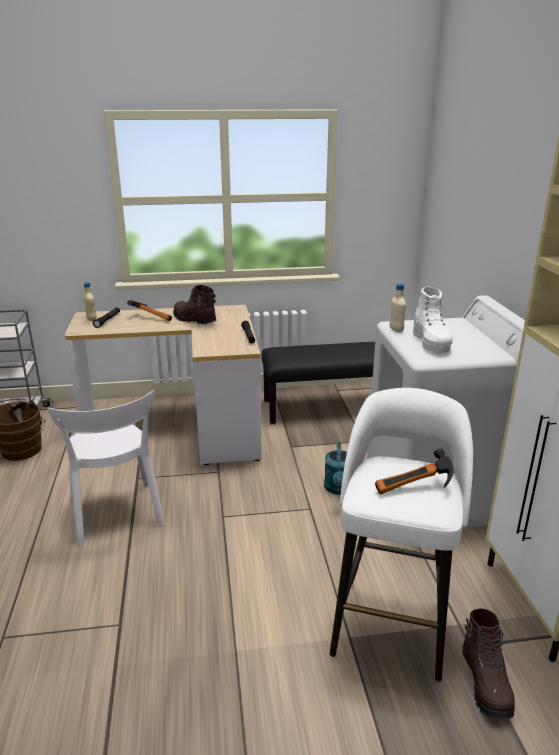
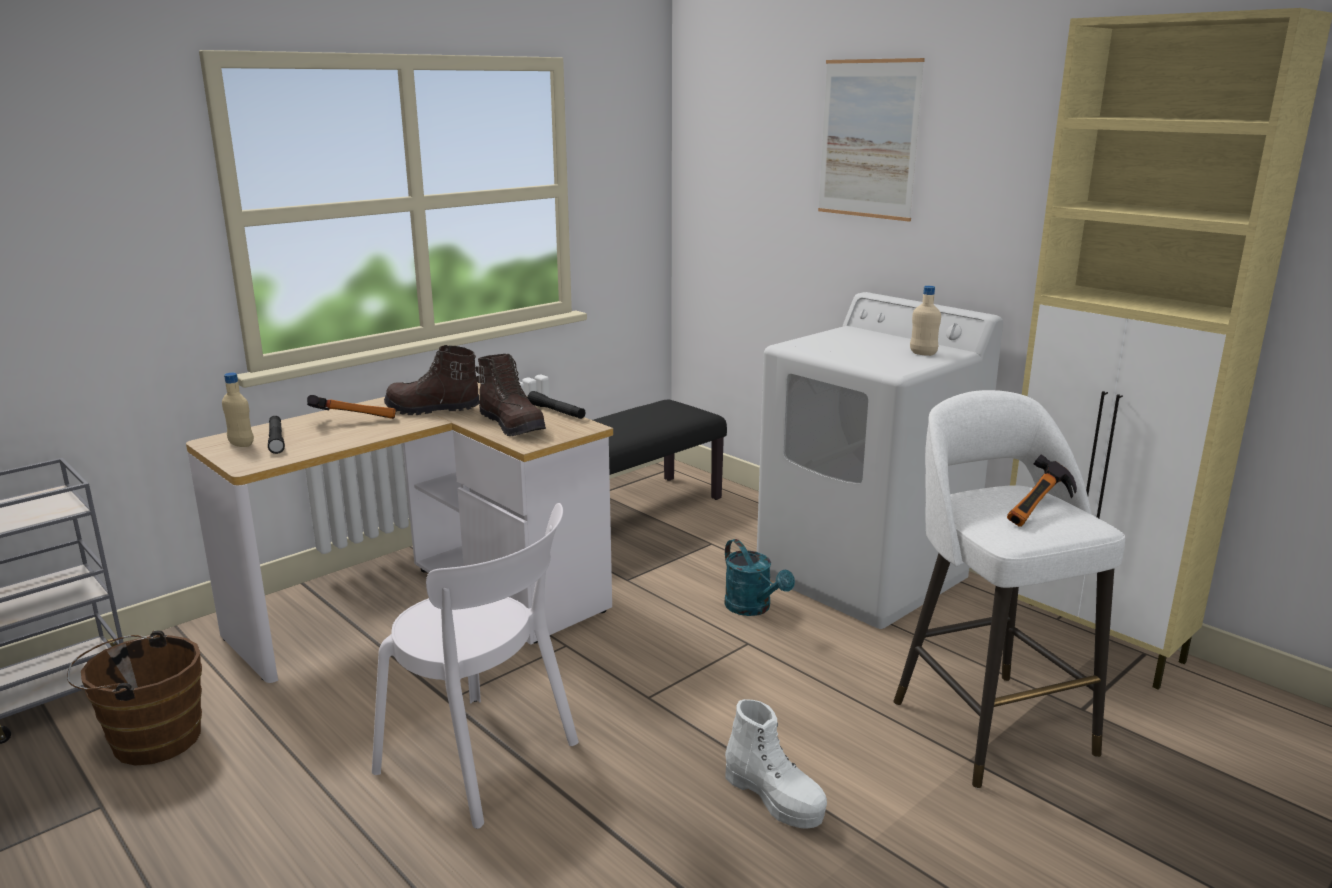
camera: 35 degrees left, 5 degrees down
(396, 330) = (806, 350): beige bottle -> beige bottle (923, 354)
(431, 342) = (869, 354): white boot -> white boot (774, 797)
(486, 683) = (1136, 736): brown boot -> brown boot (513, 425)
(506, 180) = (868, 139): none -> picture

